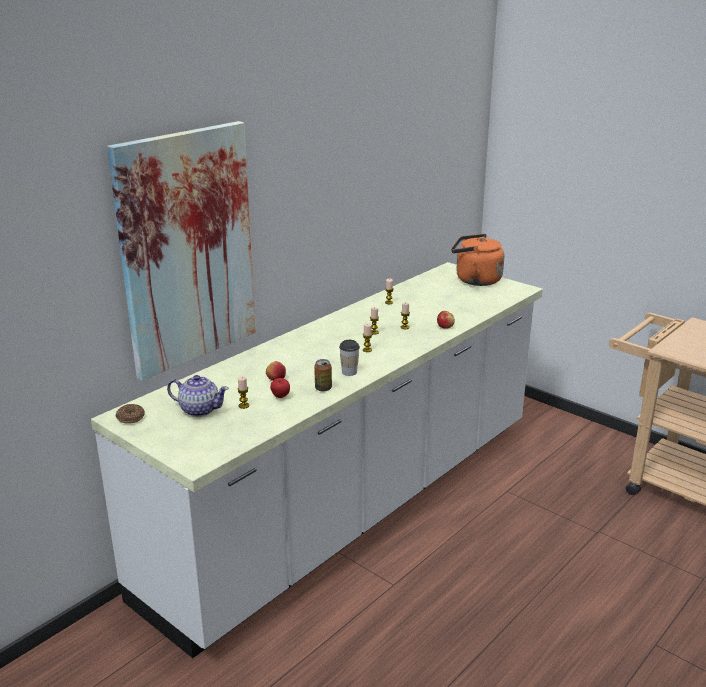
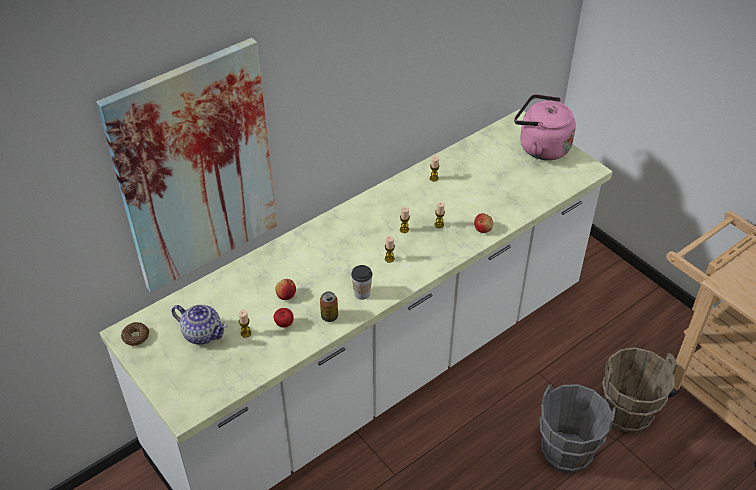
camera: 10 degrees right, 20 degrees up
(475, 280) = (540, 147): orange kettle -> pink kettle
(555, 548) = (565, 454): none -> grey bucket
(600, 513) = (626, 416): none -> brown bucket

